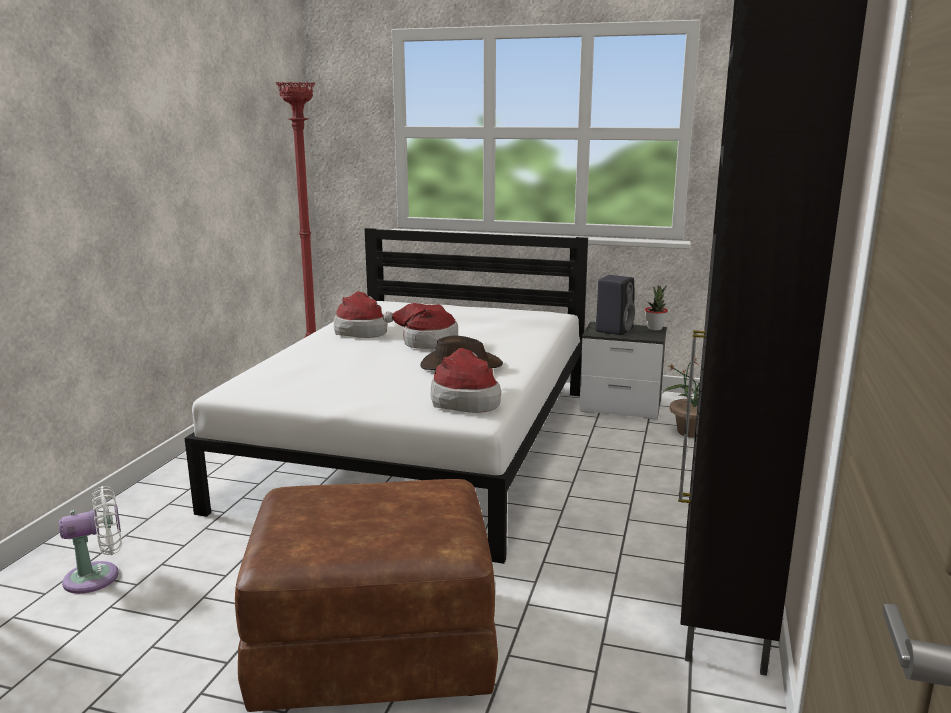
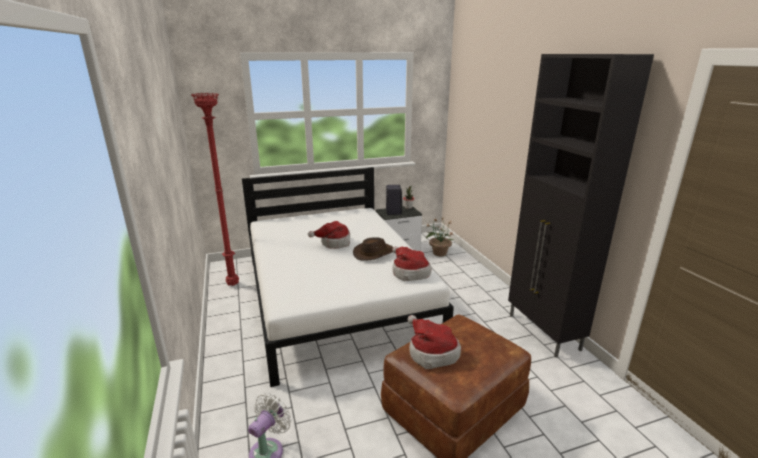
camera: 35 degrees left, 5 degrees up
(362, 331) = (286, 244): hat -> hat (431, 352)

